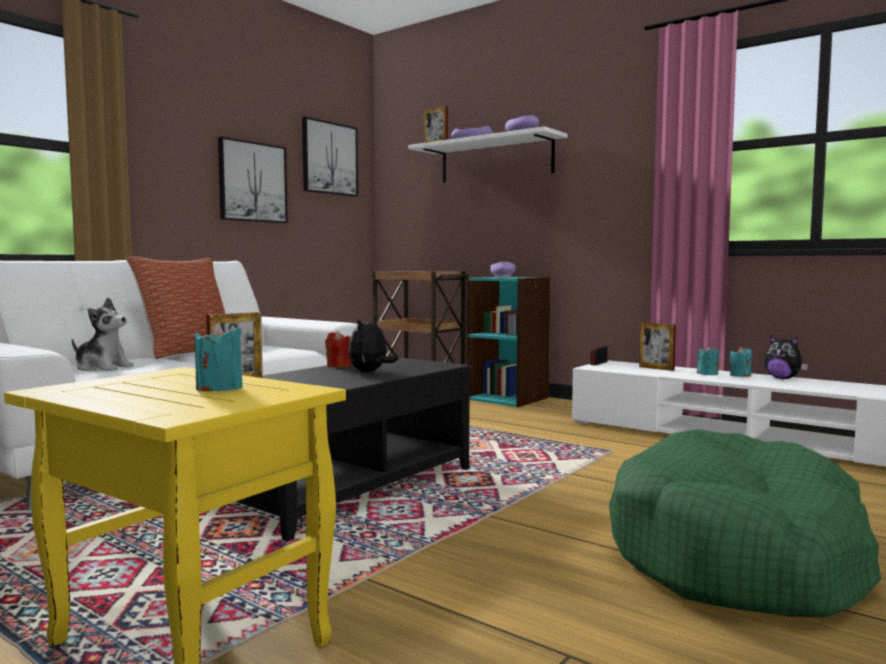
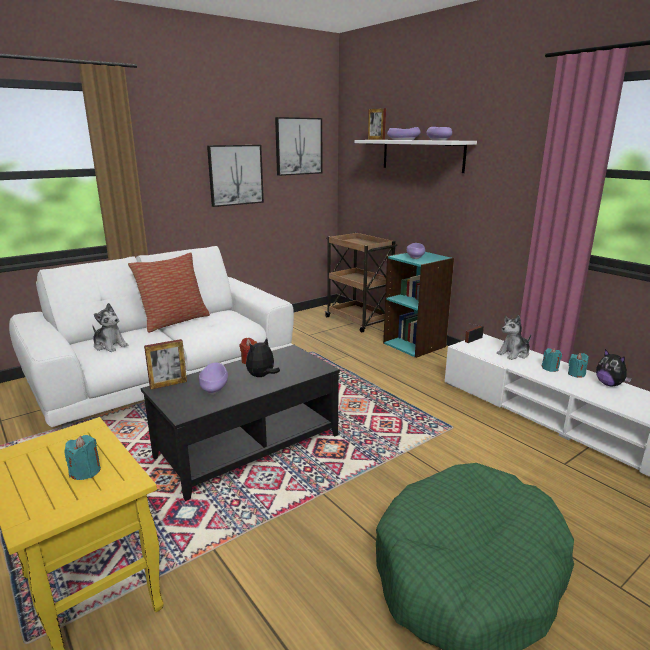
camera: 15 degrees right, 15 degrees up
(309, 380) = (214, 387): none -> purple bowl
(656, 368) = (514, 354): picture frame -> plush toy

